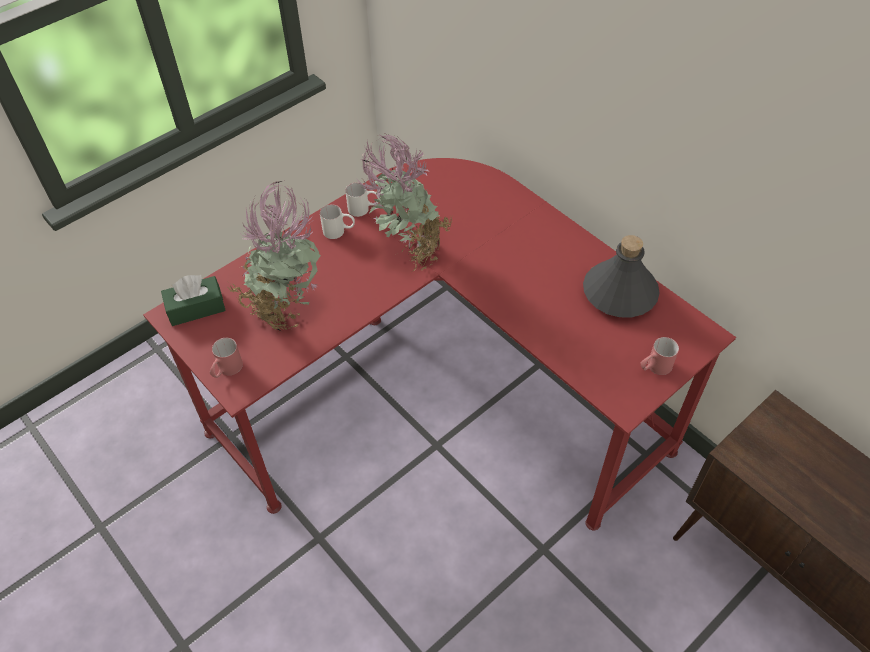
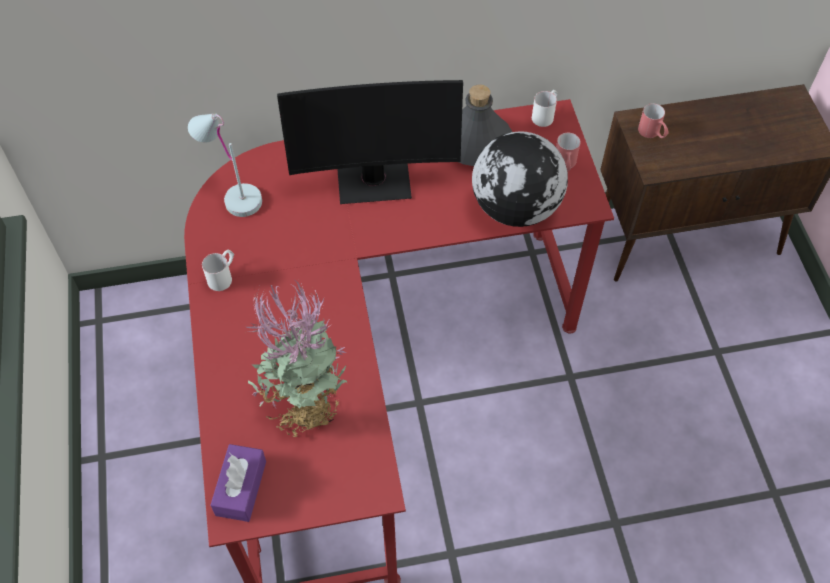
camera: 60 degrees left, 5 degrees up
(196, 308) = (241, 488): green tissue box -> purple tissue box
(226, 370) = (346, 491): red mug -> red mug (652, 134)
(339, 231) = (237, 311): white mug -> white mug (545, 115)
(408, 252) = (311, 267): potted plant -> none
(440, 175) = (231, 192): none -> white table lamp
(521, 248) = (374, 180): none -> monitor
(573, 353) = (516, 208): none -> globe

